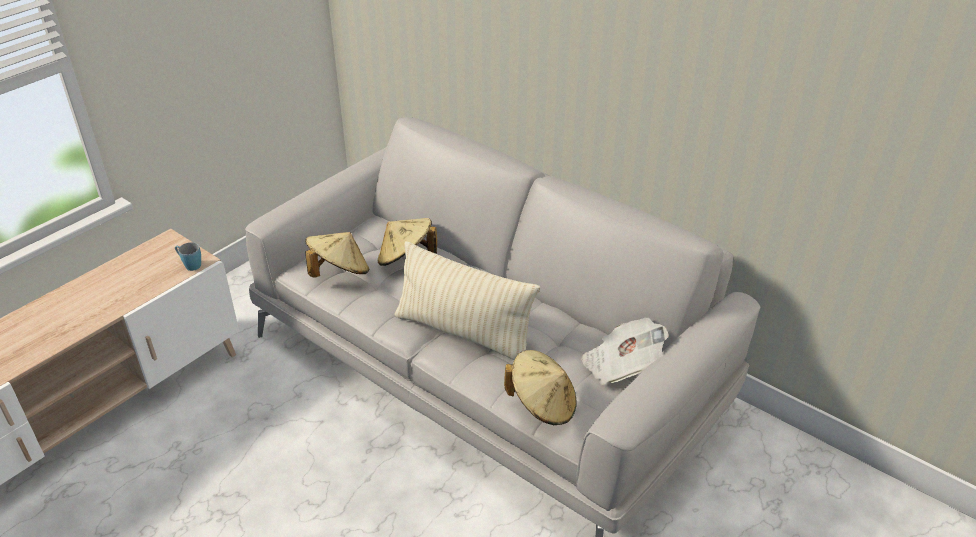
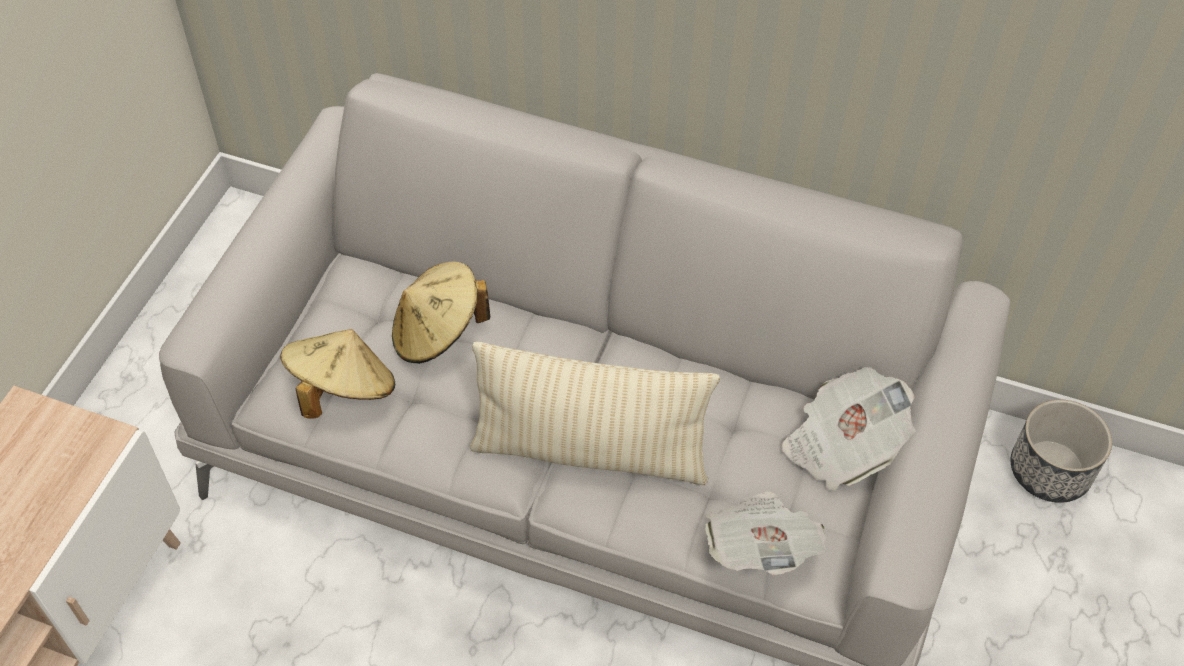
camera: 20 degrees left, 15 degrees up
(190, 265) = (91, 453): blue mug -> none
(542, 405) = (760, 547): beige hat -> newspaper
(788, 452) = (1050, 470): none -> planter

